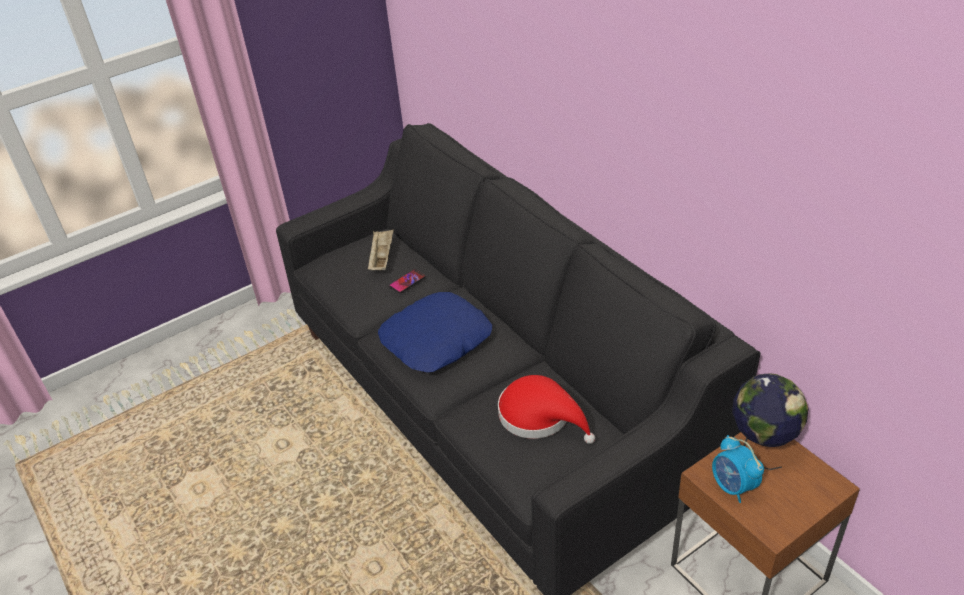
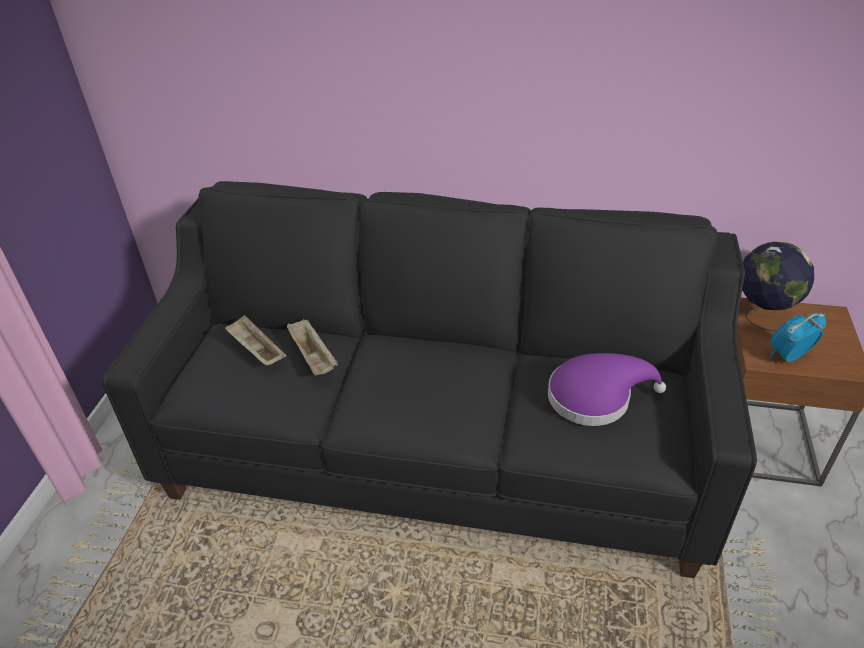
camera: 45 degrees left, 0 degrees up
(407, 281) = (314, 358): phone -> beige tray
(437, 340) = (417, 392): blue pillow -> none
(540, 416) = (595, 397): red hat -> purple hat
(733, 486) = (788, 356): alarm clock -> alarm clock turned 135 degrees clockwise

